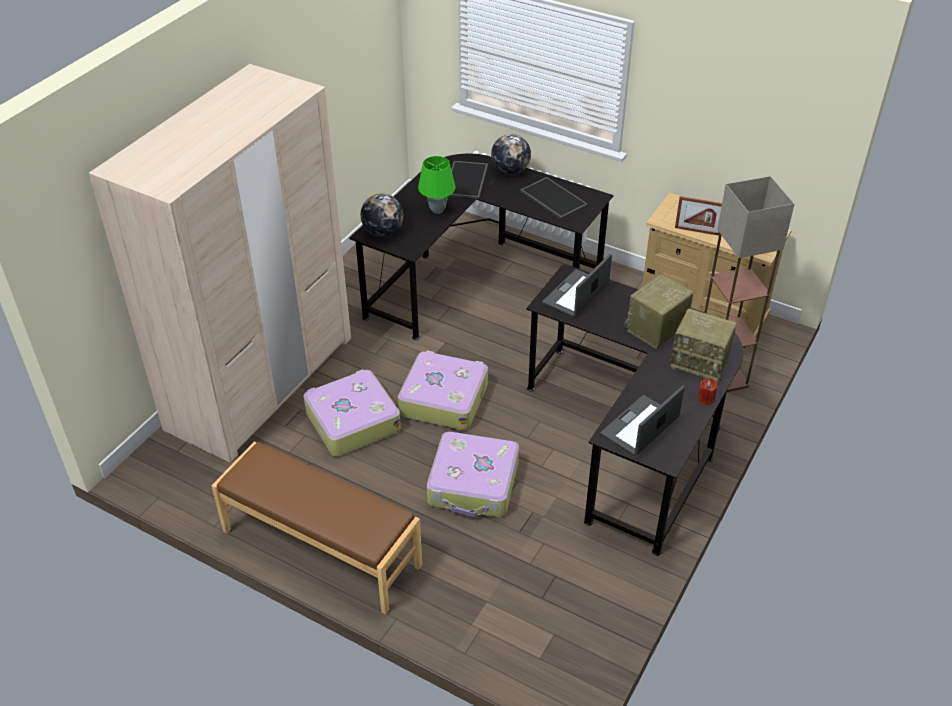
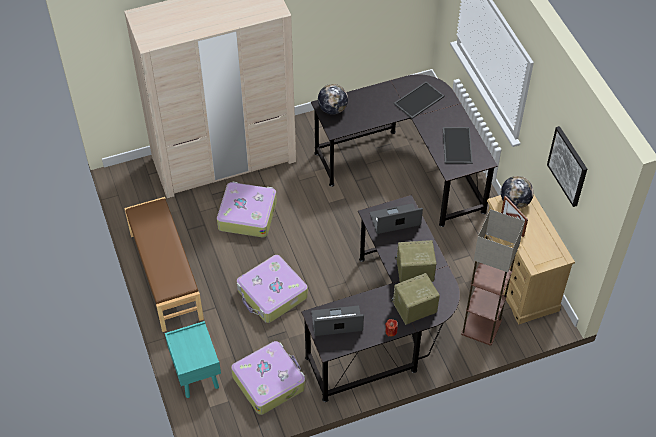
camera: 40 degrees right, 10 degrees up
(437, 210) = (379, 112): green table lamp -> none
(443, 399) = (307, 233): suitcase -> suitcase (269, 382)
(479, 631) = (195, 373): none -> turquoise nightstand
(510, 171) = (453, 109): globe -> globe (515, 202)
(700, 363) = (414, 309): radio -> radio turned 90 degrees clockwise
(743, 113) = (568, 166): none -> picture

